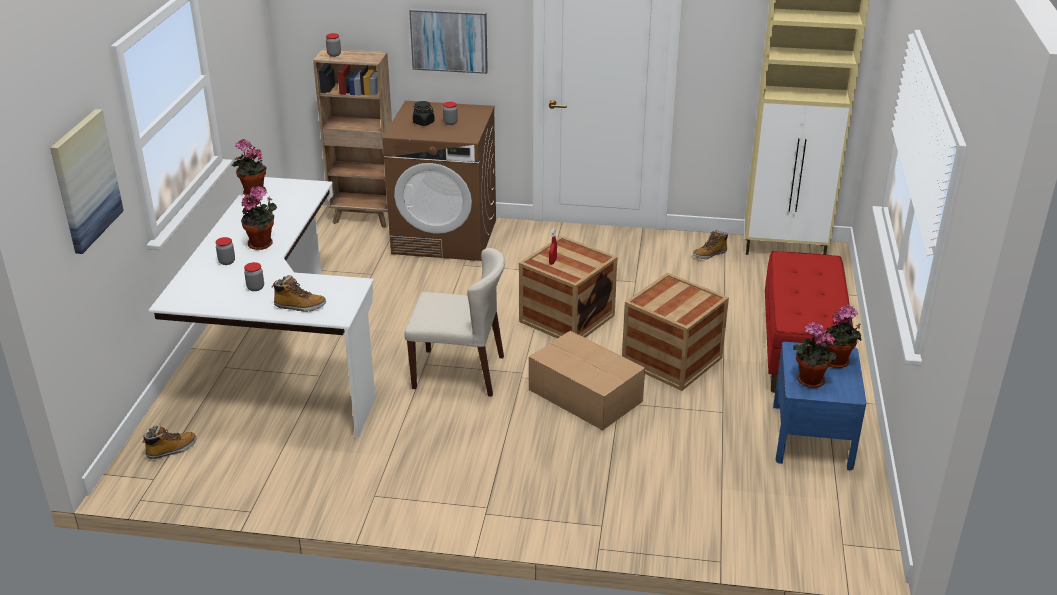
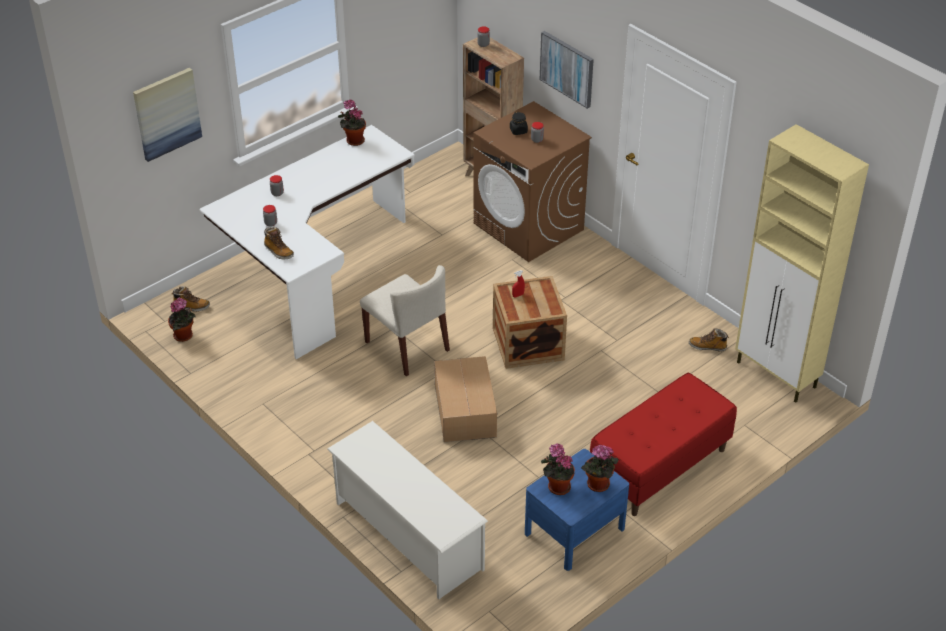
camera: 40 degrees right, 10 degrees up
(262, 244) = (312, 189): potted plant -> potted plant (184, 336)
(672, 360) = (557, 418): crate -> none
(681, 526) = (407, 535): none -> white shoe rack

